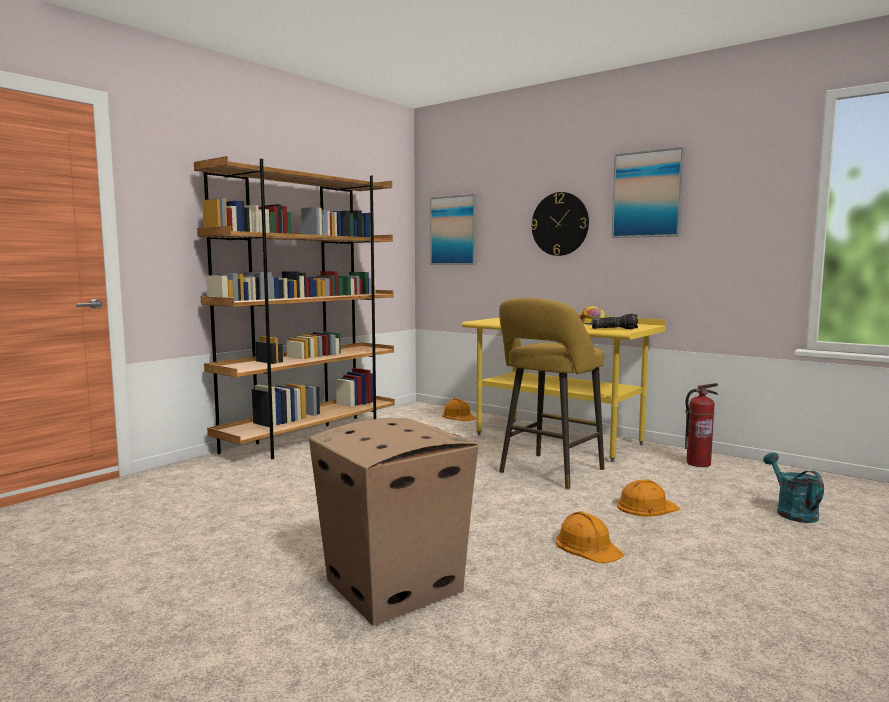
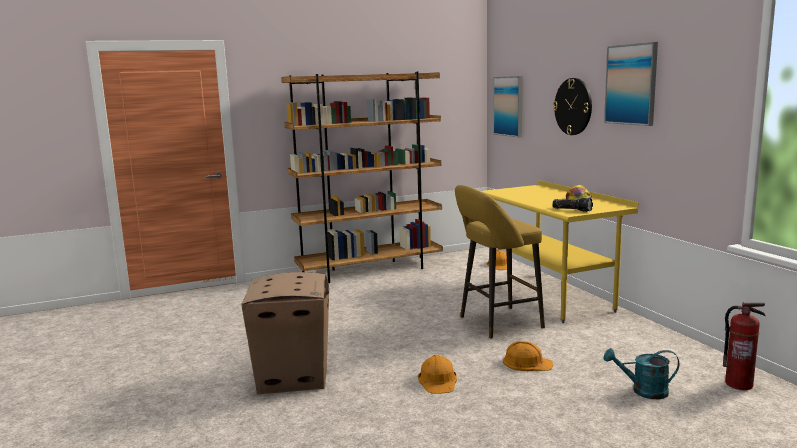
camera: 30 degrees right, 5 degrees up
(698, 463) = (637, 337): fire extinguisher -> fire extinguisher (739, 384)
(792, 512) = (643, 391): turquoise watering can -> turquoise watering can turned 105 degrees counterclockwise

